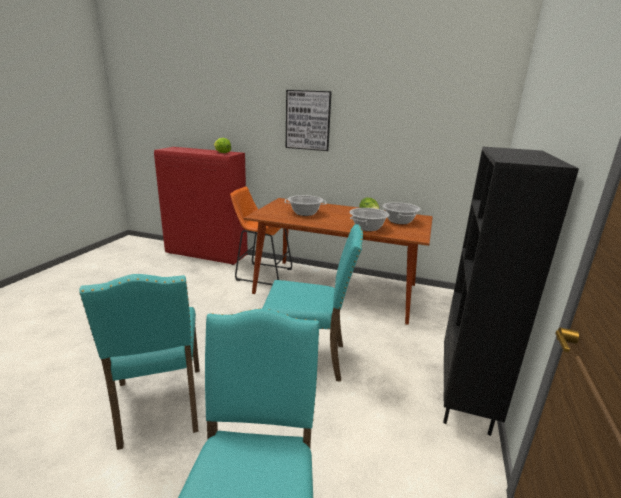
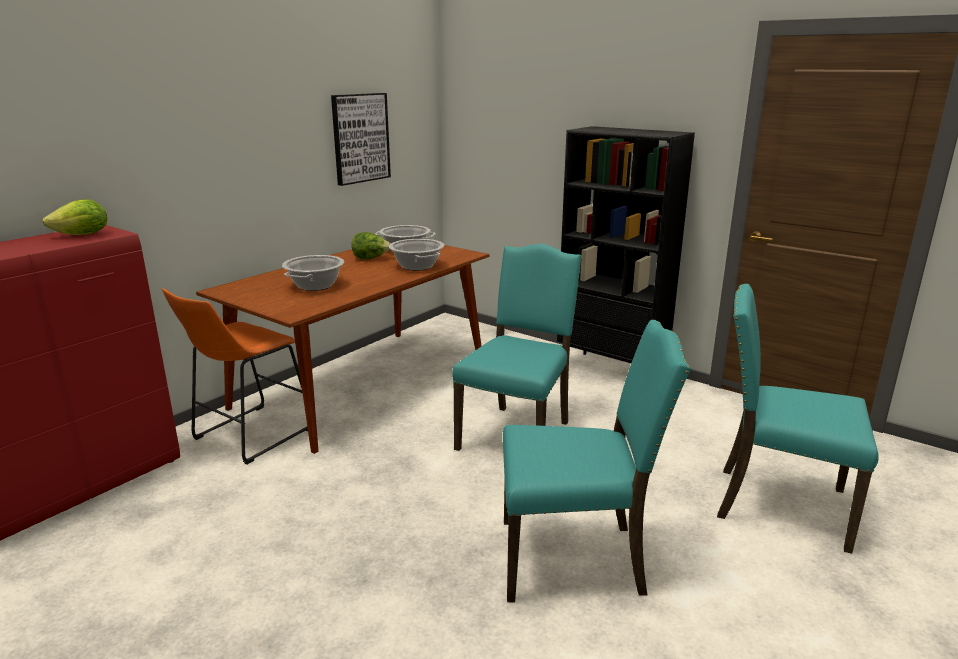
camera: 70 degrees left, 0 degrees up
(308, 120) = (218, 134): picture -> picture (360, 138)

